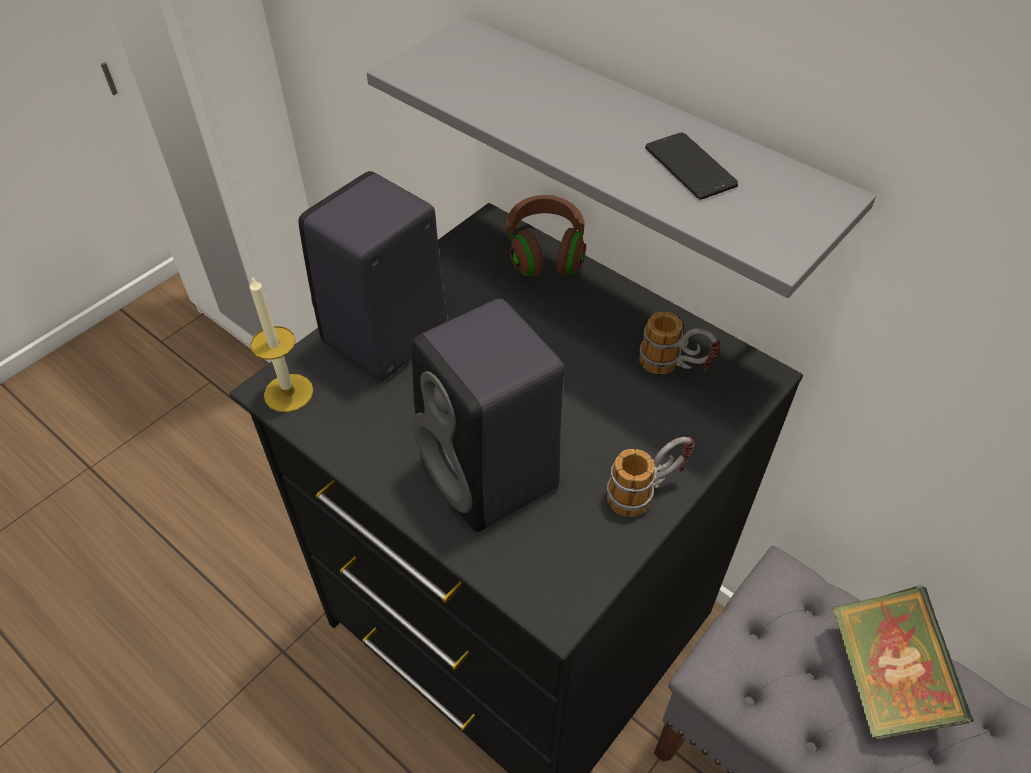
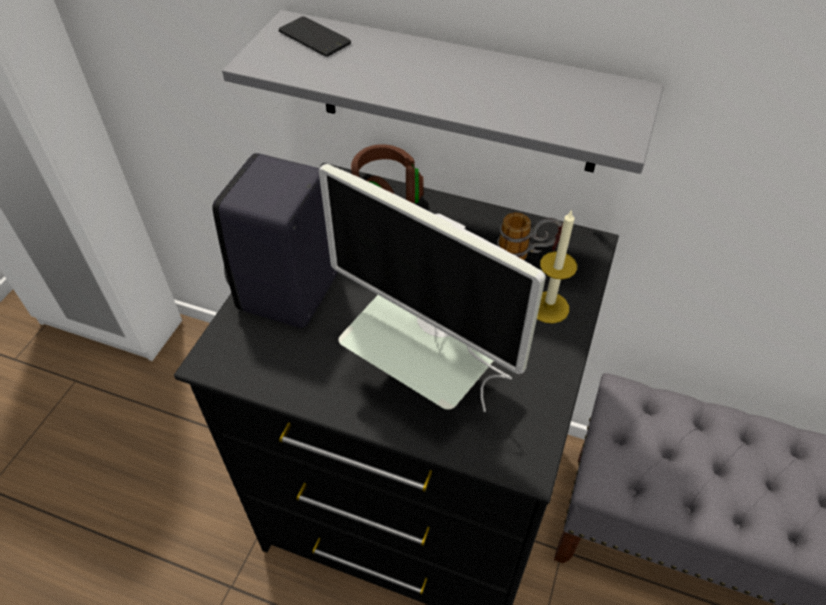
camera: 20 degrees left, 0 degrees up
(288, 393) = (227, 360): candle -> candle (548, 307)
(493, 476) = (429, 377): black speaker -> monitor
(646, 491) = (550, 354): mug -> none
(690, 167) = (523, 92): phone -> phone (314, 37)
(884, 679) = (720, 444): book -> none

